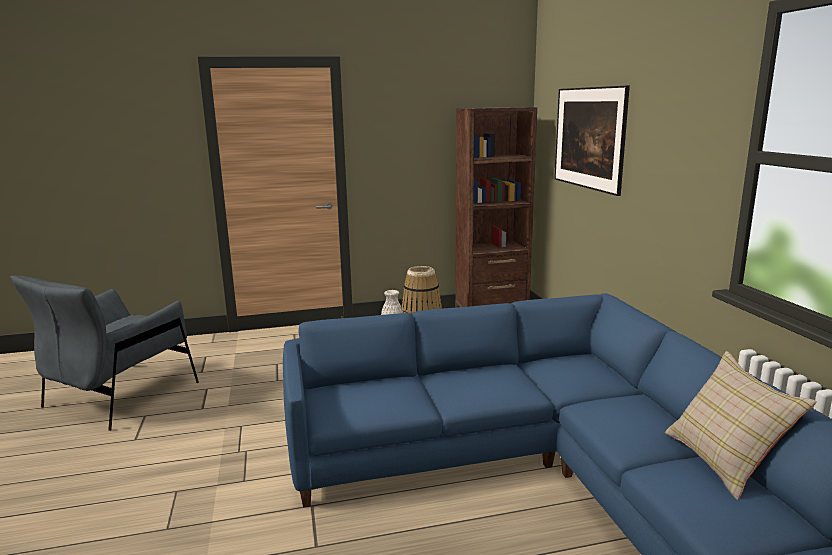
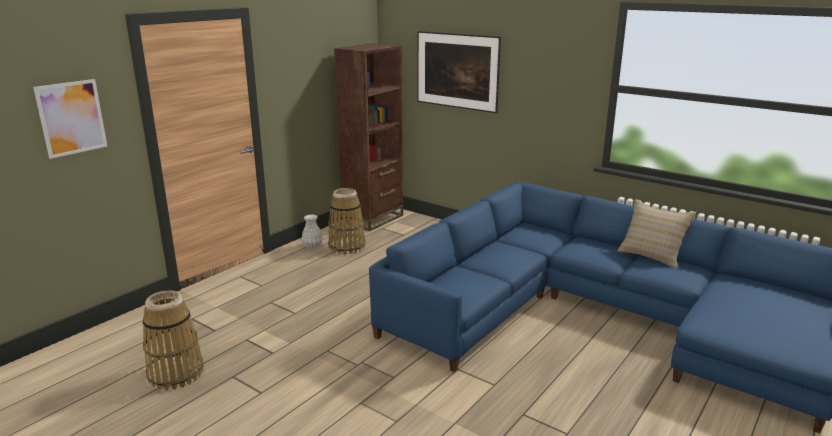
camera: 40 degrees left, 5 degrees up
(121, 395) = (175, 373): grey armchair -> basket
(137, 147) = (72, 118): none -> picture

